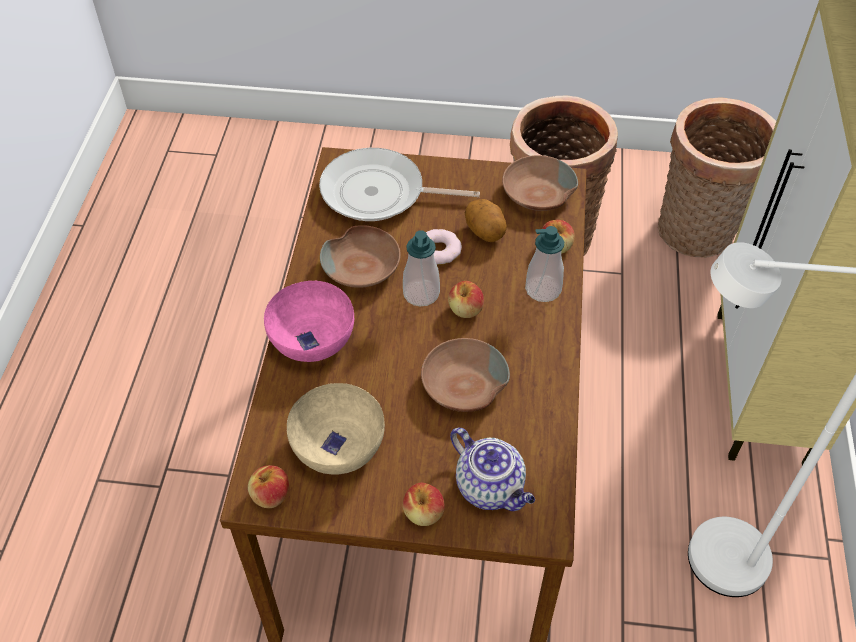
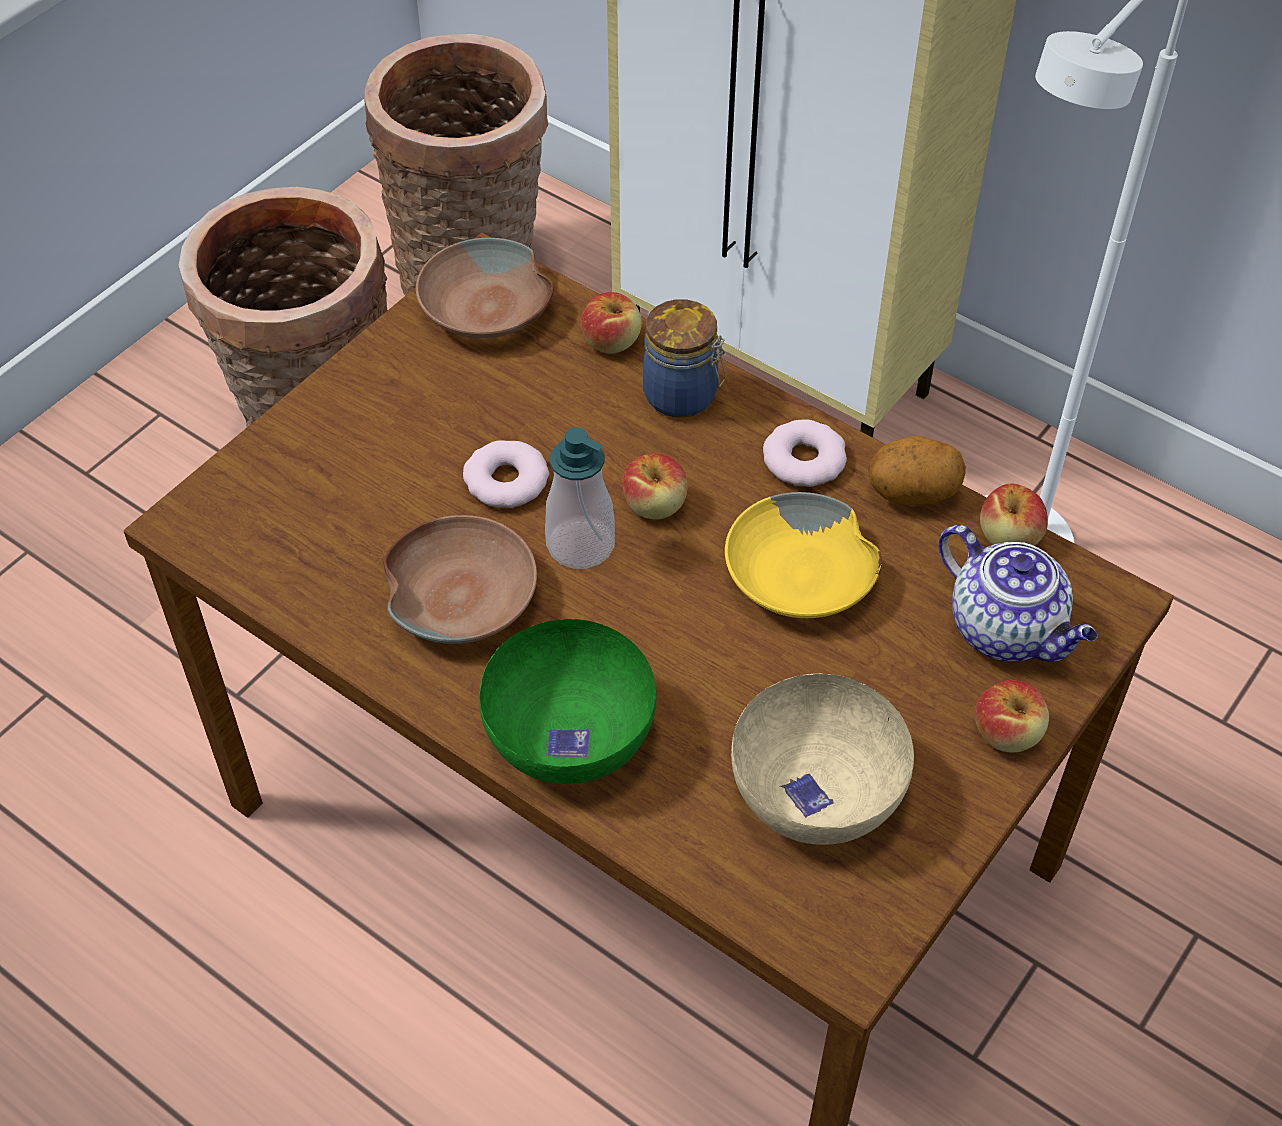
camera: 60 degrees left, 0 degrees up
(270, 495) = (859, 929): apple -> apple (1009, 537)
(313, 340) = (572, 734): pink bowl -> green bowl
(379, 193) = (312, 501): frying pan -> none
(462, 385) = (801, 577): brown bowl -> yellow bowl
(485, 232) = (514, 407): potato -> potato (912, 493)
(491, 488) = (1007, 630): teapot -> teapot turned 60 degrees clockwise
(539, 354) = (803, 460): none -> donut
(543, 289) = (683, 396): soap dispenser -> jar

